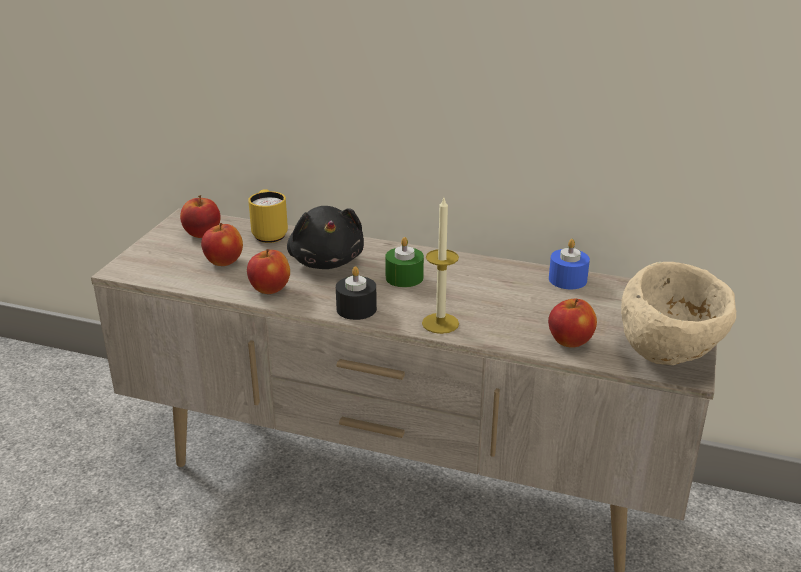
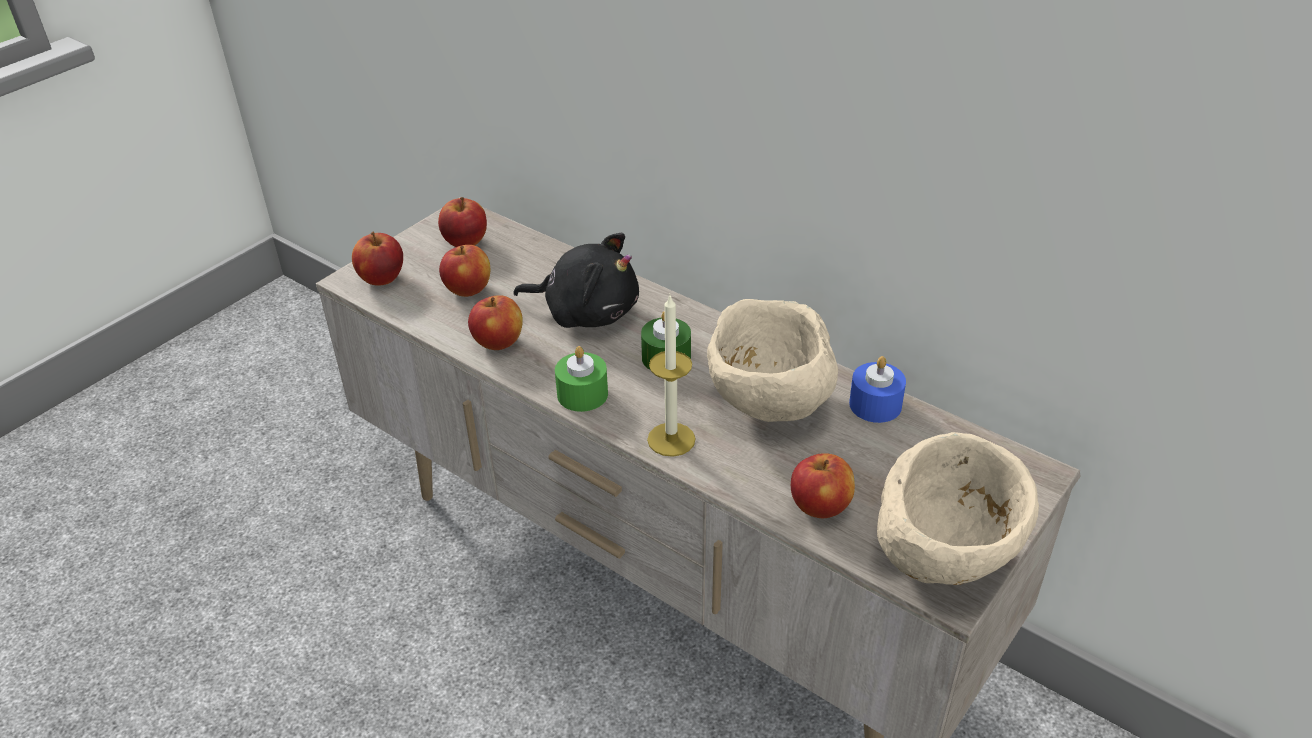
camera: 20 degrees right, 10 degrees up
(147, 266) = (381, 279): none -> apple
(269, 234) = (541, 256): yellow mug -> none
(326, 261) = (587, 312): black plush toy -> black plush toy turned 75 degrees counterclockwise
(356, 309) = (582, 394): black candle -> green candle
(495, 292) = (768, 404): none -> beige bowl

